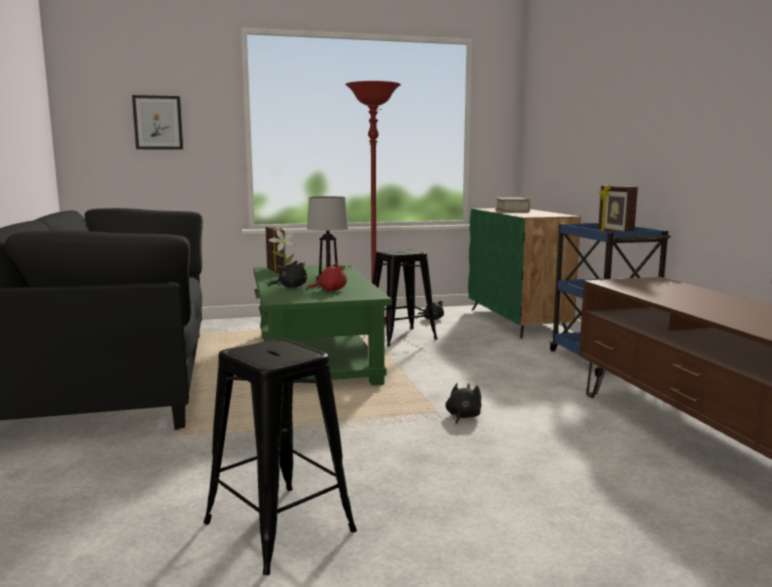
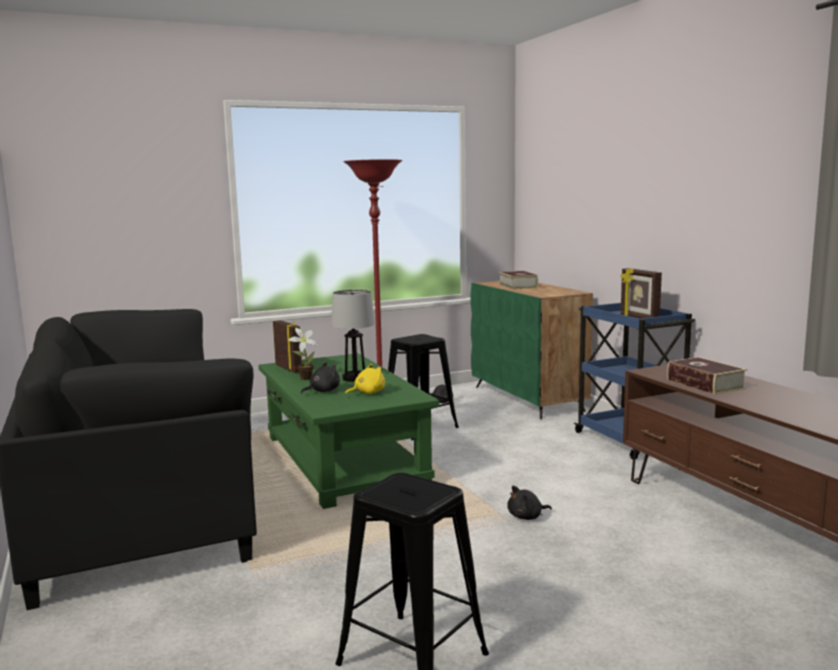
camera: 10 degrees left, 0 degrees up
(158, 122) = (134, 206): picture -> none
(330, 290) = (367, 393): red plush toy -> yellow plush toy
(462, 416) = (527, 517): black plush toy -> black plush toy turned 120 degrees counterclockwise
(660, 293) = (705, 384): none -> book

